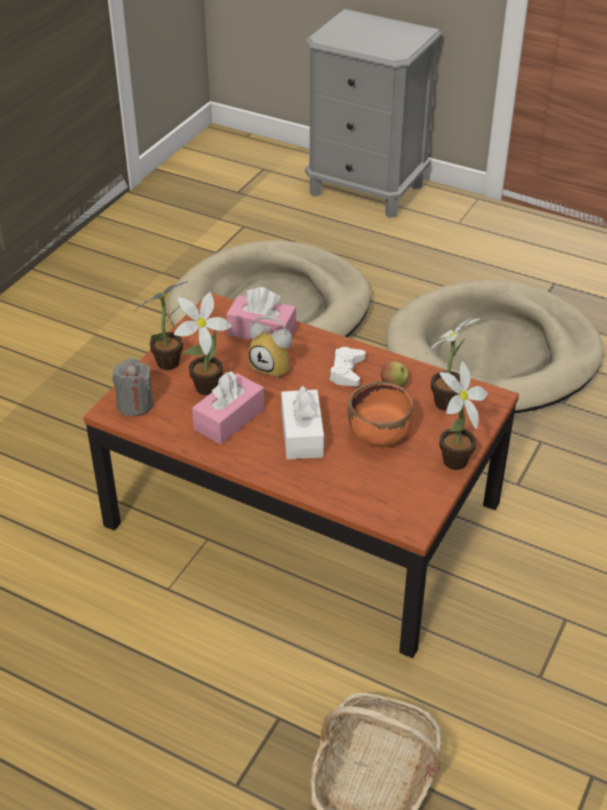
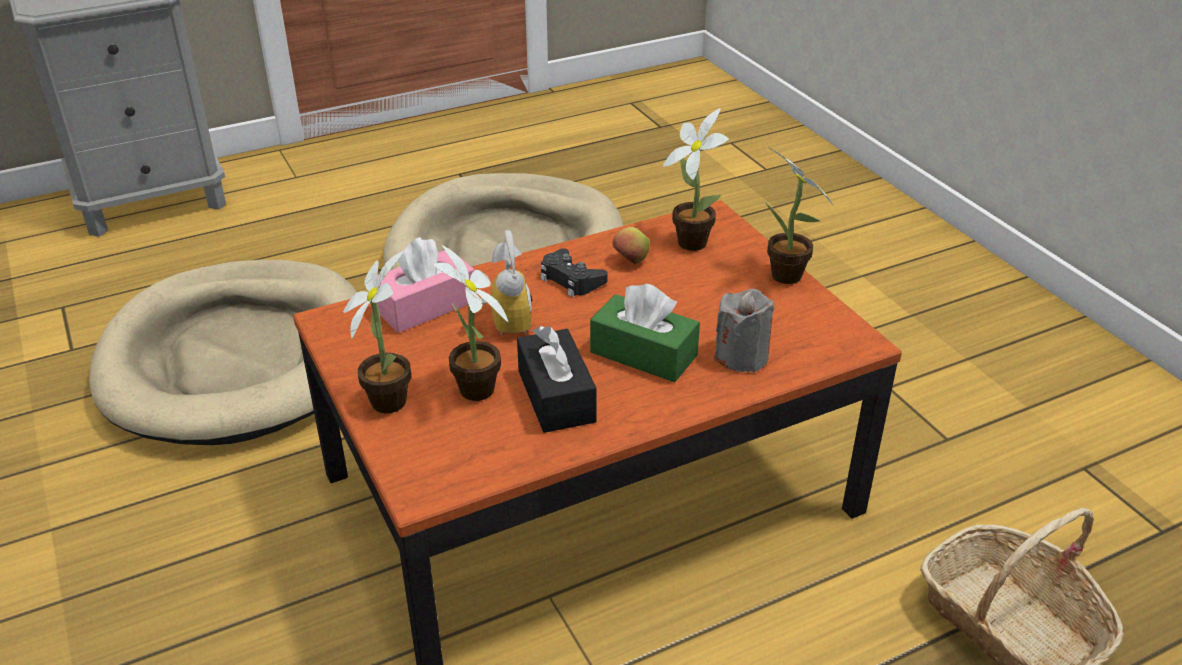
camera: 55 degrees left, 5 degrees down
(135, 404) = (436, 465): grey candle -> grey candle (741, 356)
(229, 419) = (556, 396): pink tissue box -> black tissue box
(274, 367) = (502, 324): alarm clock -> alarm clock turned 75 degrees counterclockwise
(302, 435) = (643, 354): white tissue box -> green tissue box
(346, 371) = (571, 279): white game controller -> black game controller
(379, 435) = (700, 303): orange bowl -> none

